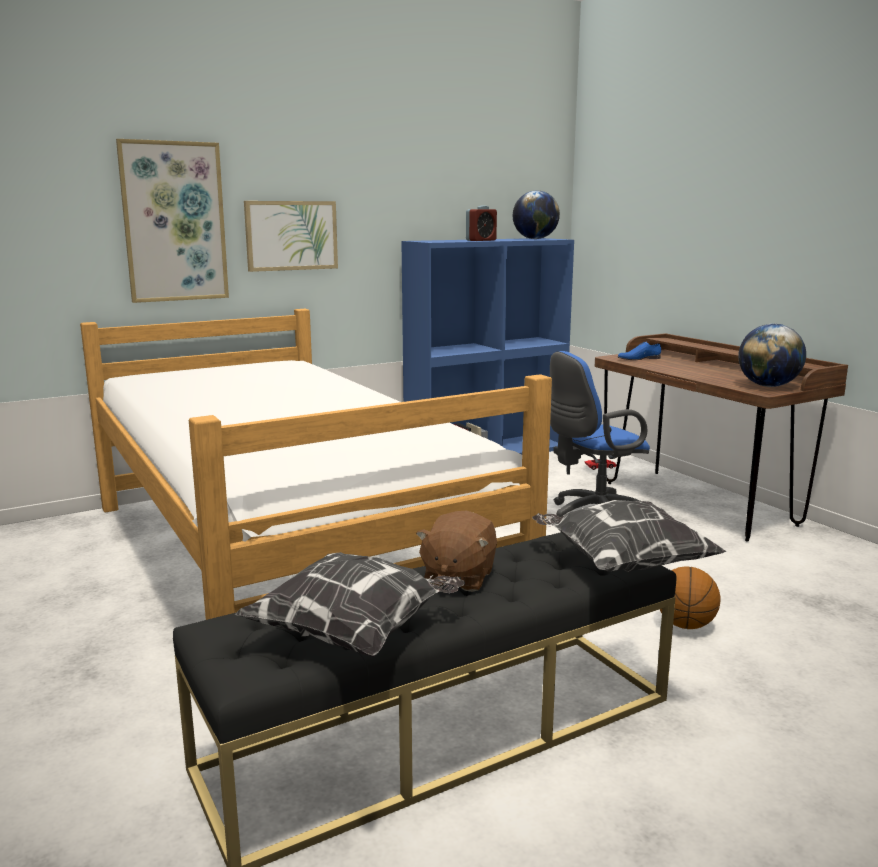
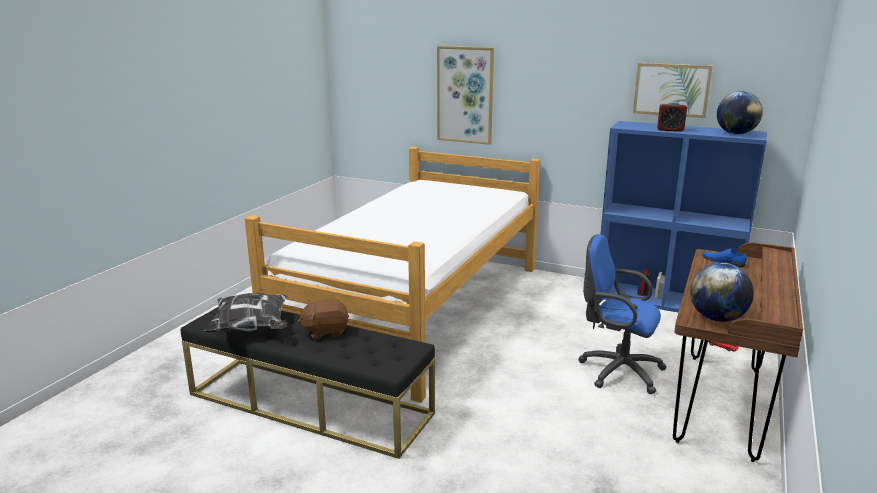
camera: 55 degrees right, 5 degrees up
(291, 235) = (536, 109): picture -> picture (671, 89)
(621, 564) = (385, 365): pillow -> none
(685, 625) = (497, 445): basketball -> none

